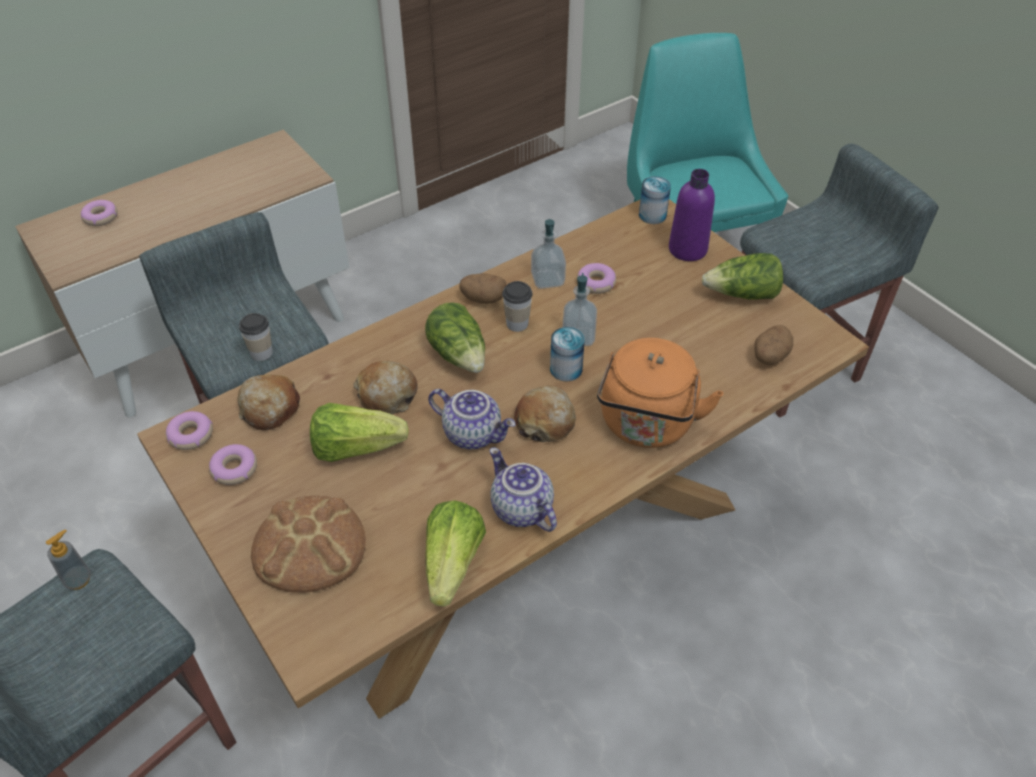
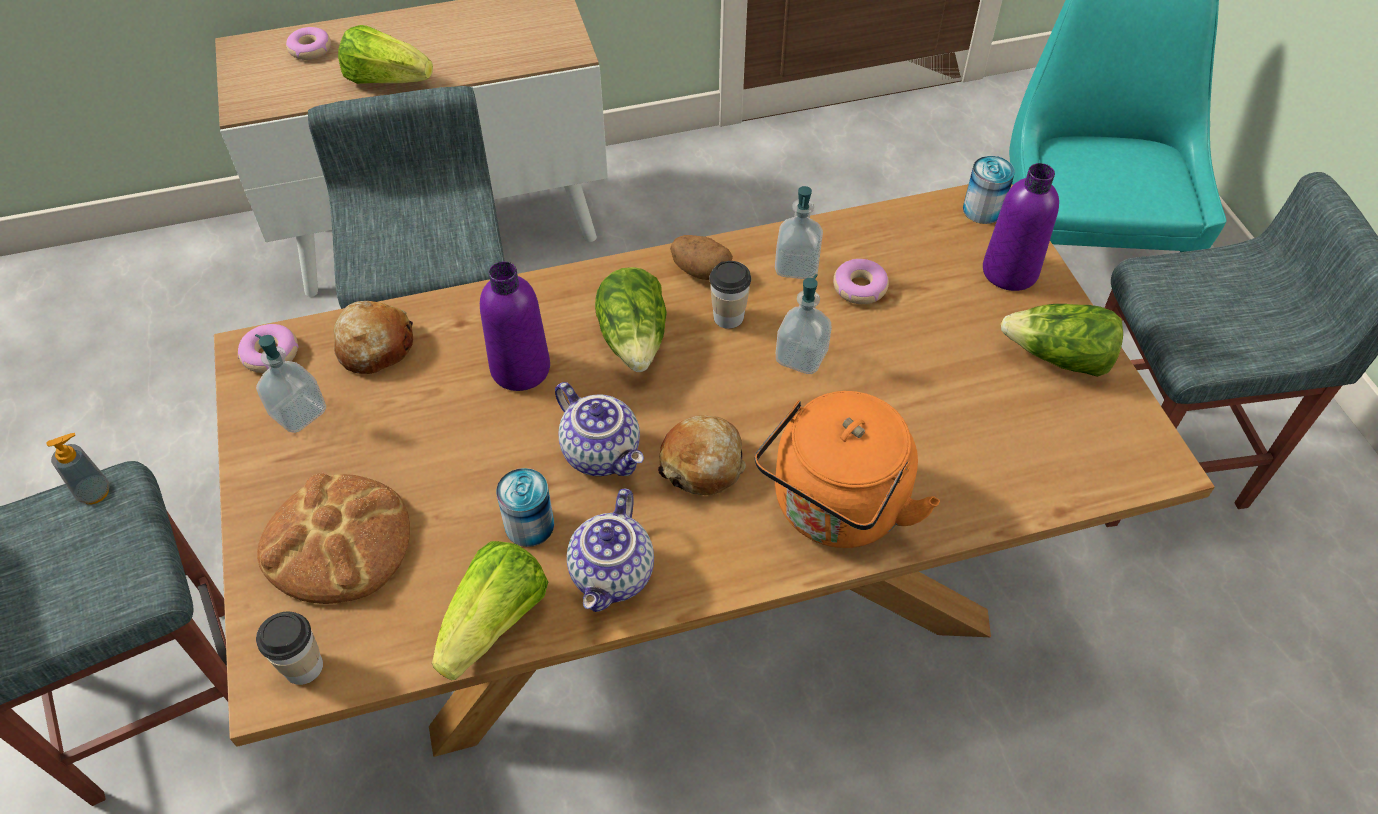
camera: 20 degrees right, 5 degrees up
(234, 469) = (298, 413): donut -> soap dispenser
(261, 353) = (418, 268): cup -> cup (303, 667)
(356, 448) = (451, 428): lettuce -> lettuce (386, 80)
(387, 395) = (520, 368): bread -> purple bottle
(520, 509) = (614, 576): teapot -> teapot turned 150 degrees counterclockwise
(566, 369) = (763, 398): can -> can (529, 525)
(769, 357) = (1056, 460): potato -> none

